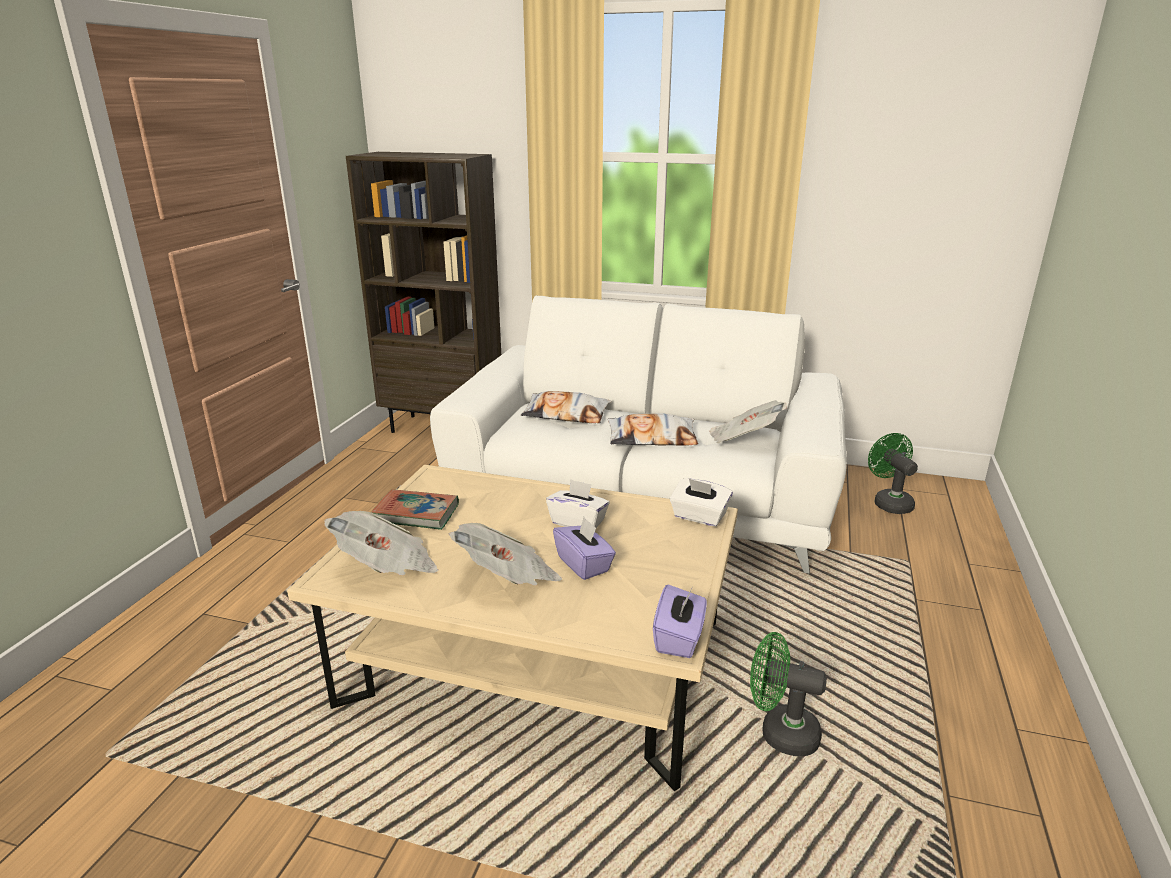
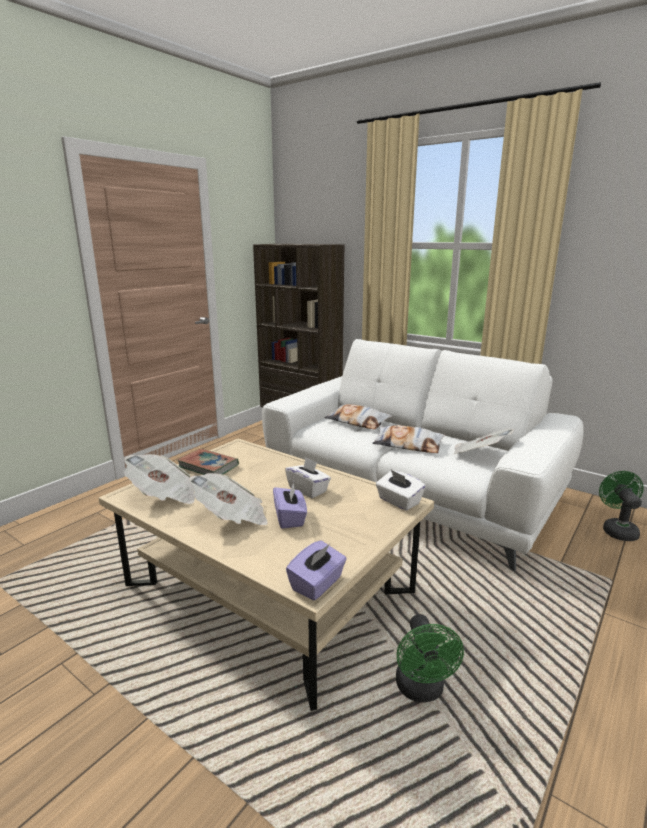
camera: 20 degrees right, 5 degrees down
(780, 732) = (422, 690): green fan -> green fan turned 135 degrees counterclockwise

